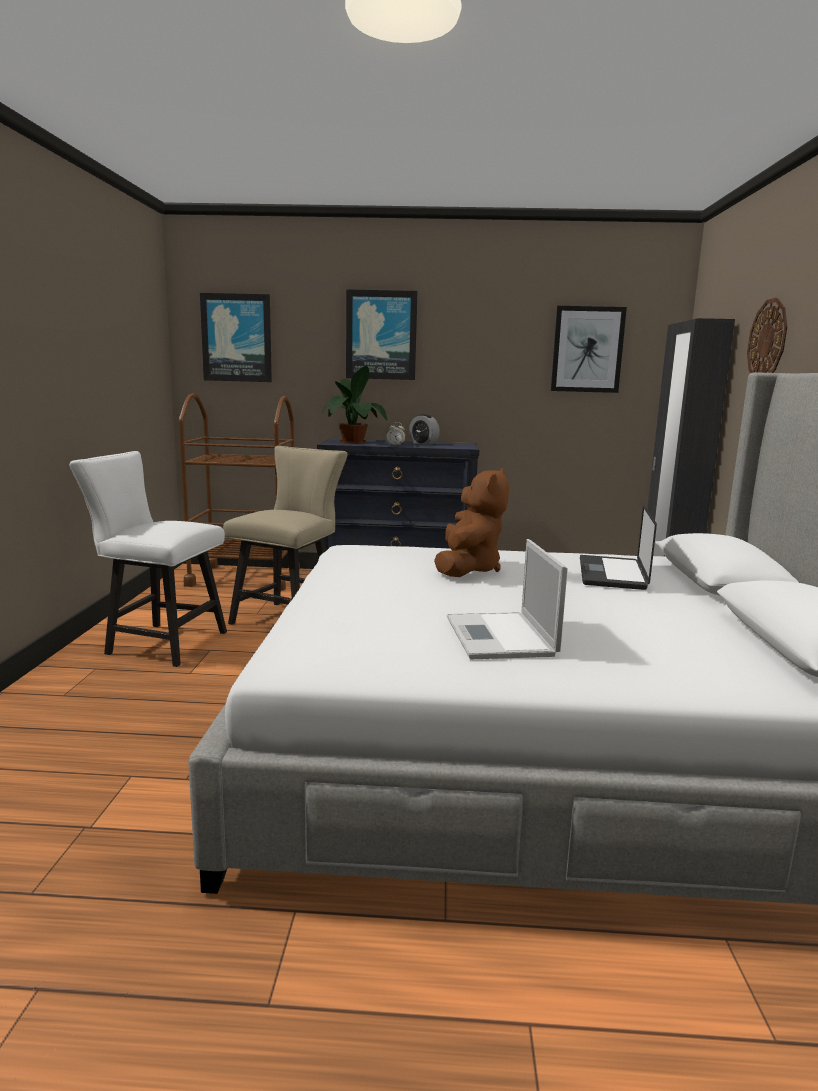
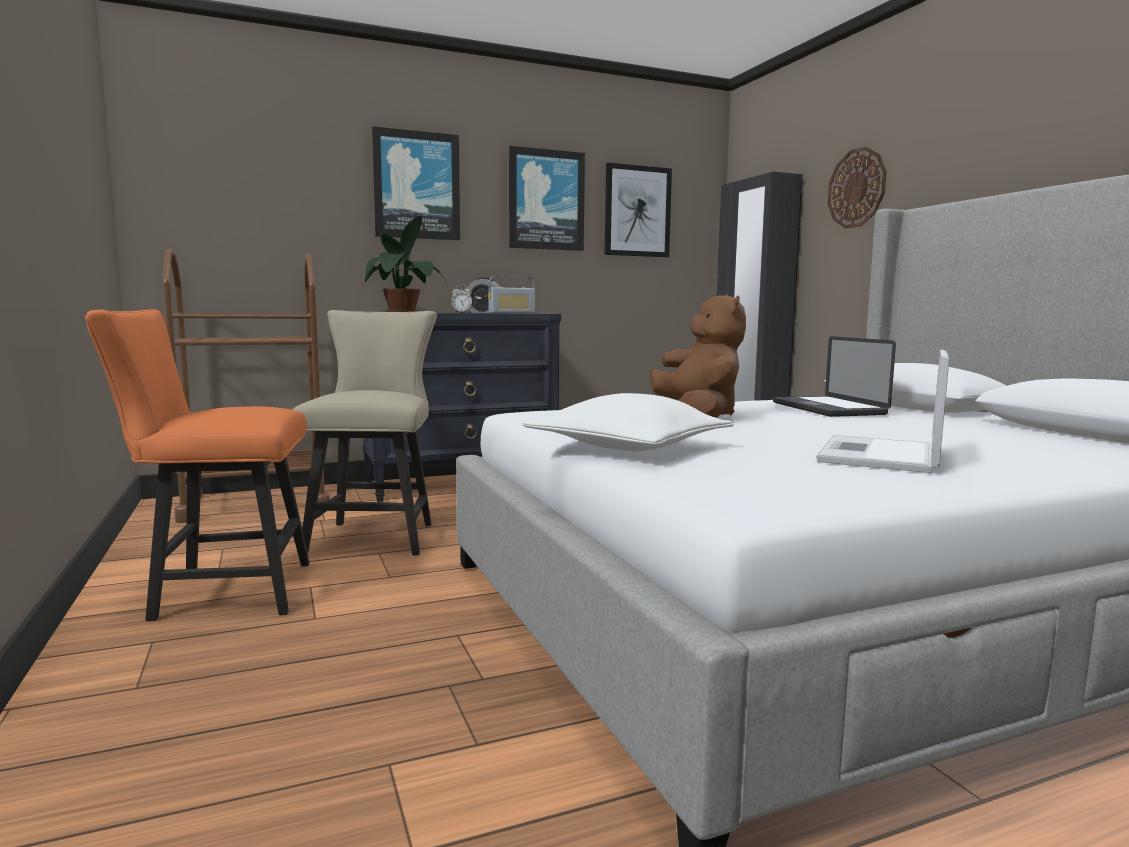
camera: 25 degrees left, 5 degrees down
(159, 643) = (221, 592): white chair -> orange chair
(237, 338) = (220, 180): picture -> picture (546, 200)
(337, 596) = (628, 447): none -> white pillow
(439, 446) = (511, 313): none -> radio
(501, 637) = (880, 456): laptop -> laptop turned 60 degrees clockwise

